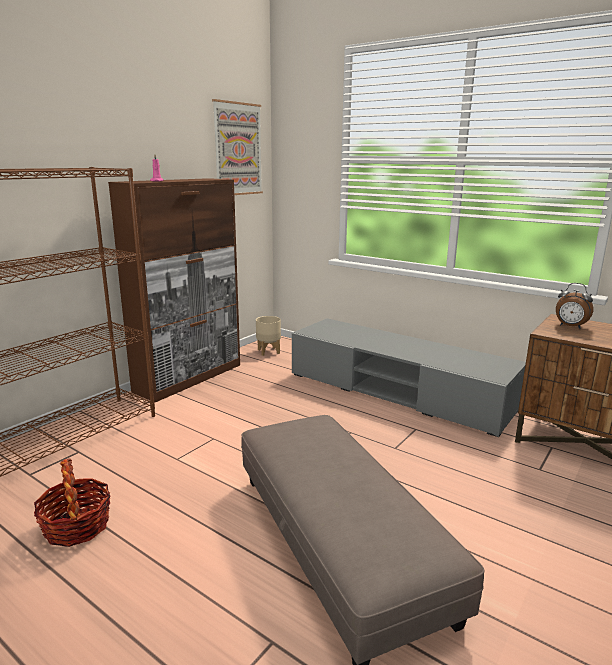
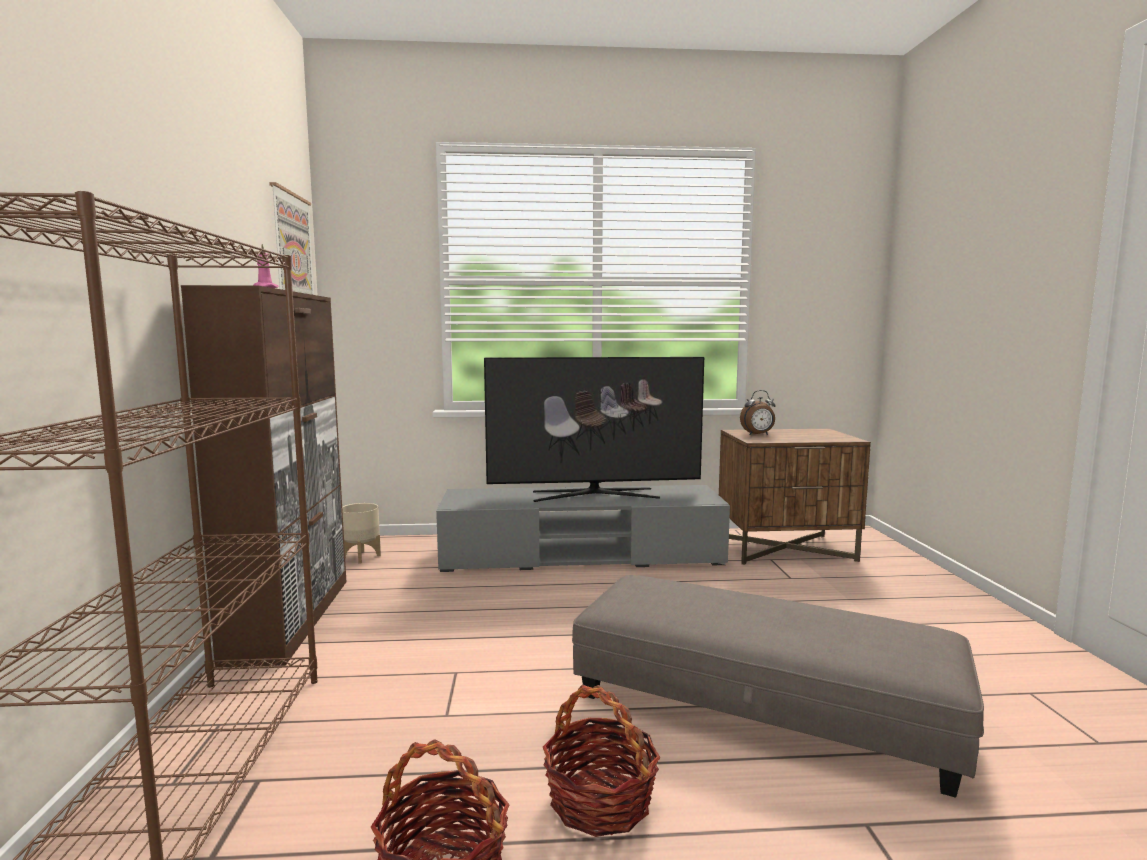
camera: 40 degrees left, 10 degrees down
(171, 538) = (600, 800): none -> basket
(412, 347) = (594, 494): none -> television

